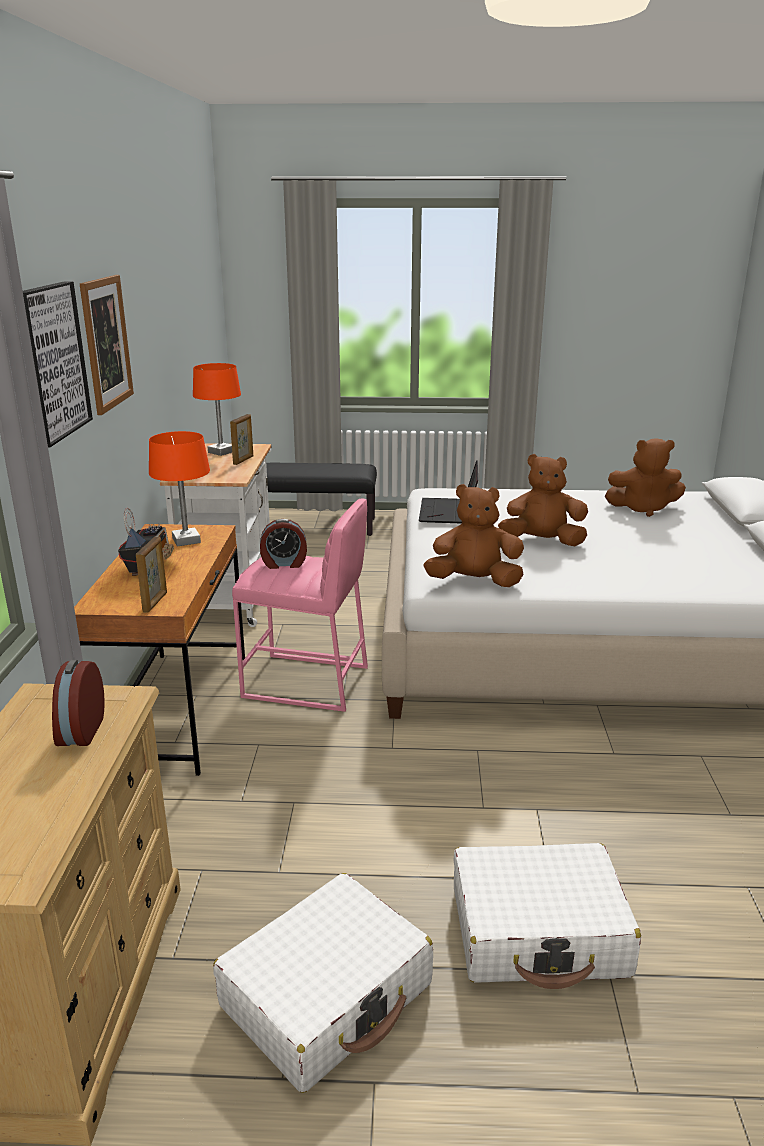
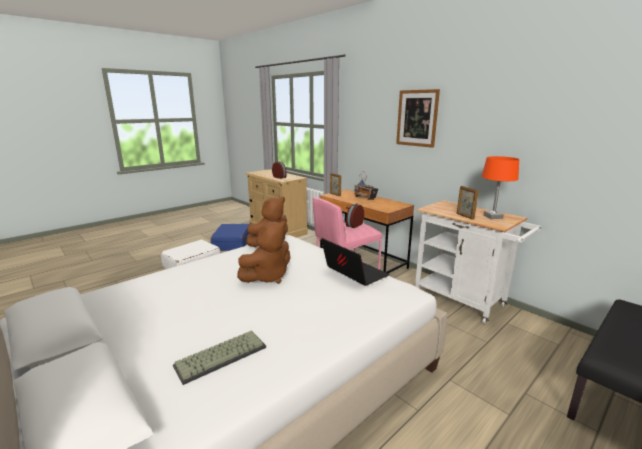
camera: 135 degrees right, 5 degrees down
(52, 362) = (371, 115): picture -> none
(186, 540) = (382, 205): orange table lamp -> none
(327, 995) = (232, 243): white suitcase -> blue suitcase
(643, 509) = (221, 355): brown plush toy -> keyboard

